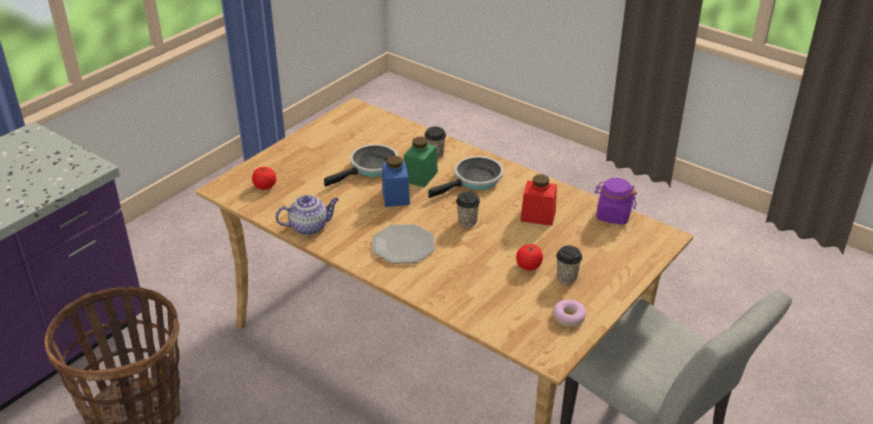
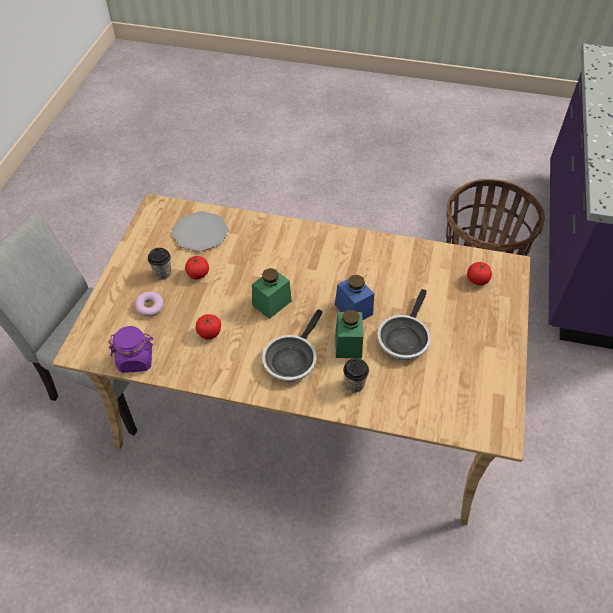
camera: 155 degrees right, 15 degrees up
(309, 227) = (399, 251): teapot -> none
(403, 246) = (311, 259): plate -> plate (200, 232)
(467, 221) = (271, 303): cup -> green jar
(538, 216) = (209, 333): red jar -> tomato
(569, 317) = (151, 239): donut -> donut (150, 307)

